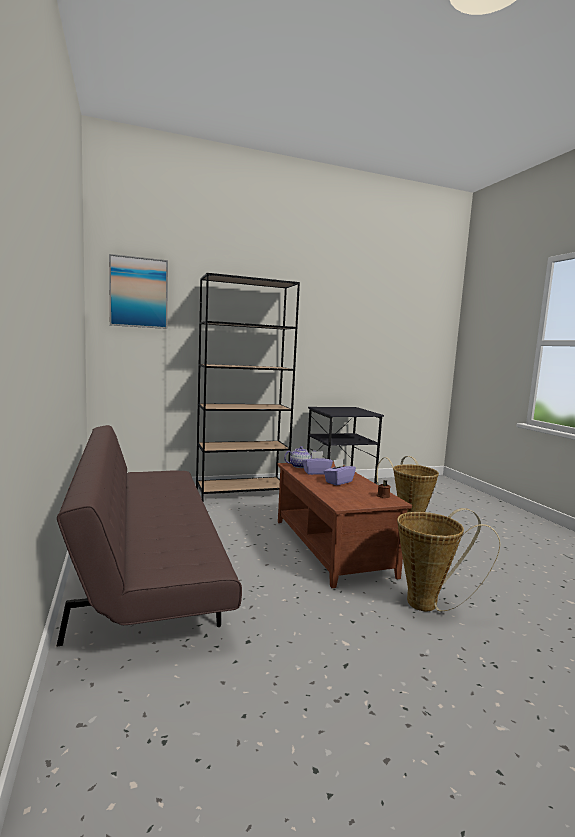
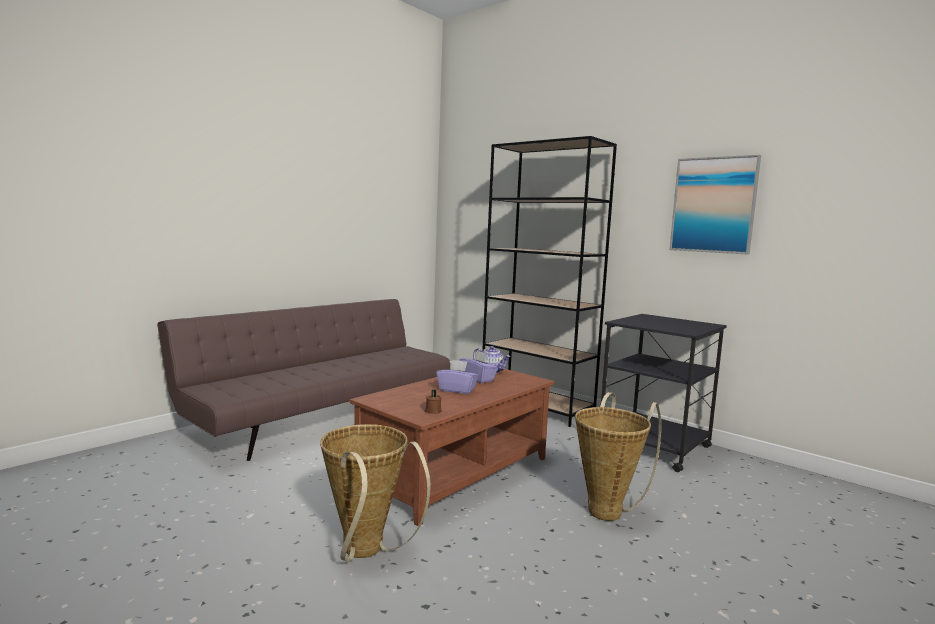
camera: 60 degrees right, 0 degrees up
(139, 292) = (473, 175): picture -> picture (713, 205)

